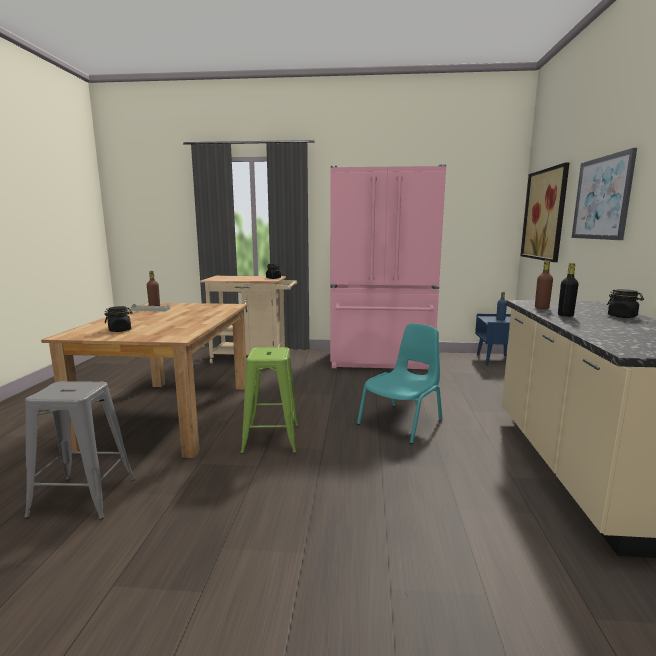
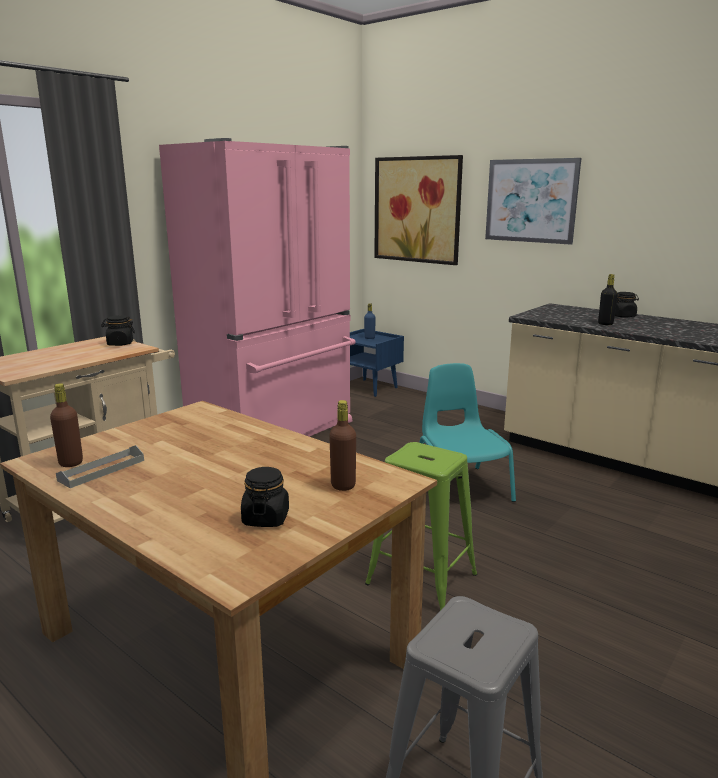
camera: 55 degrees left, 5 degrees up
(541, 308) = (565, 320): brown bottle -> brown bottle (343, 485)

